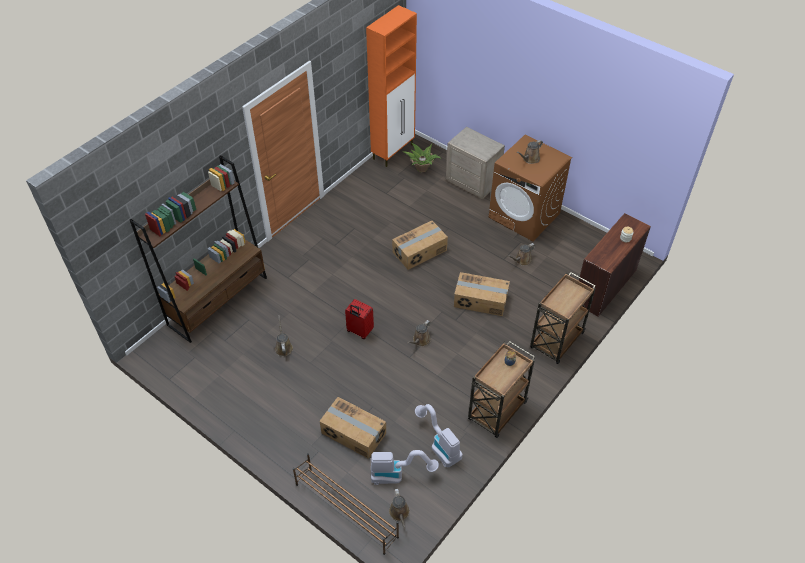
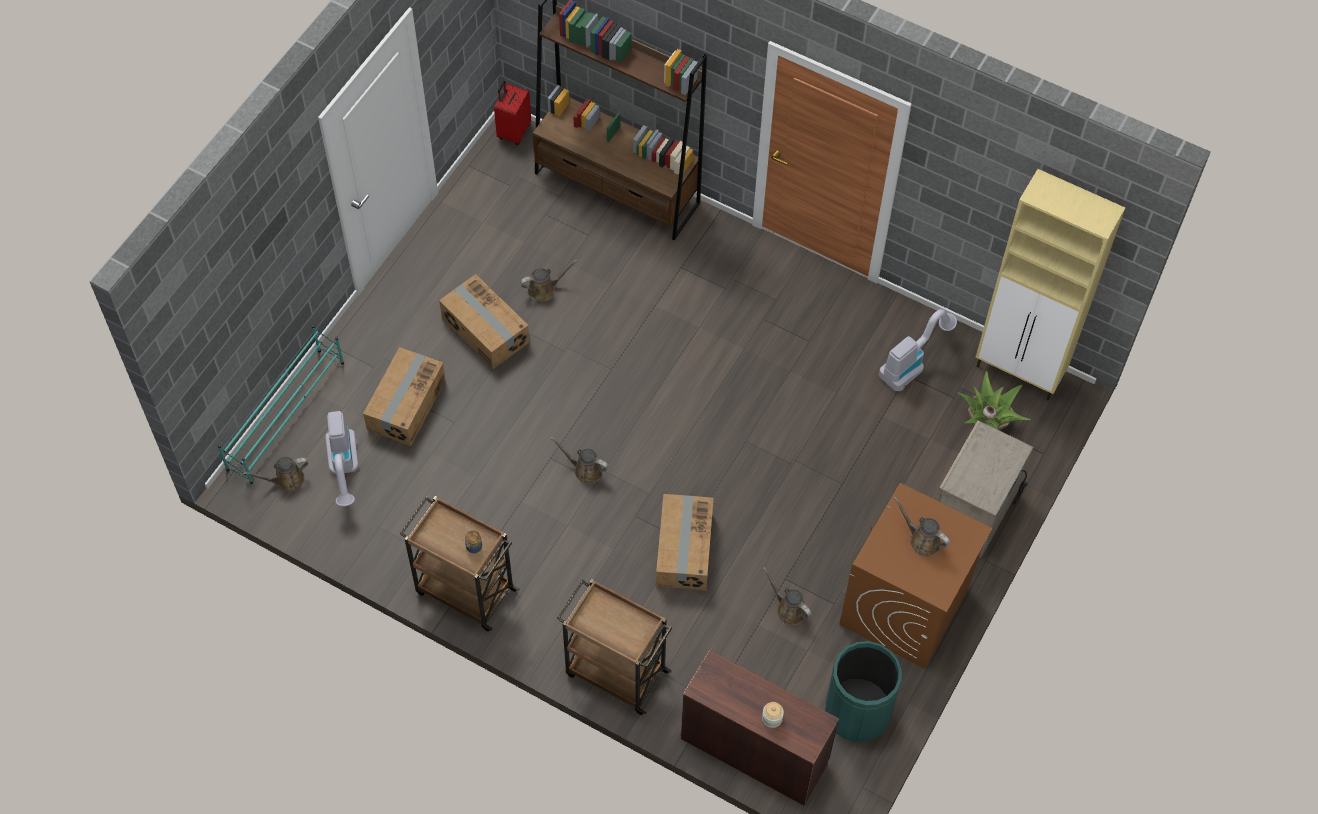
camera: 80 degrees right, 10 degrees up
(346, 509) = (286, 415): brown shoe rack -> turquoise shoe rack
(359, 331) = (590, 383): red suitcase -> red suitcase (513, 132)
(393, 151) = (1020, 372): orange cabinet -> beige cabinet
(420, 251) = (776, 446): cardboard box -> cardboard box (485, 331)
(439, 445) = (398, 517): vacuum cleaner -> vacuum cleaner (912, 363)
(583, 242) = (857, 712): none -> green trash can

